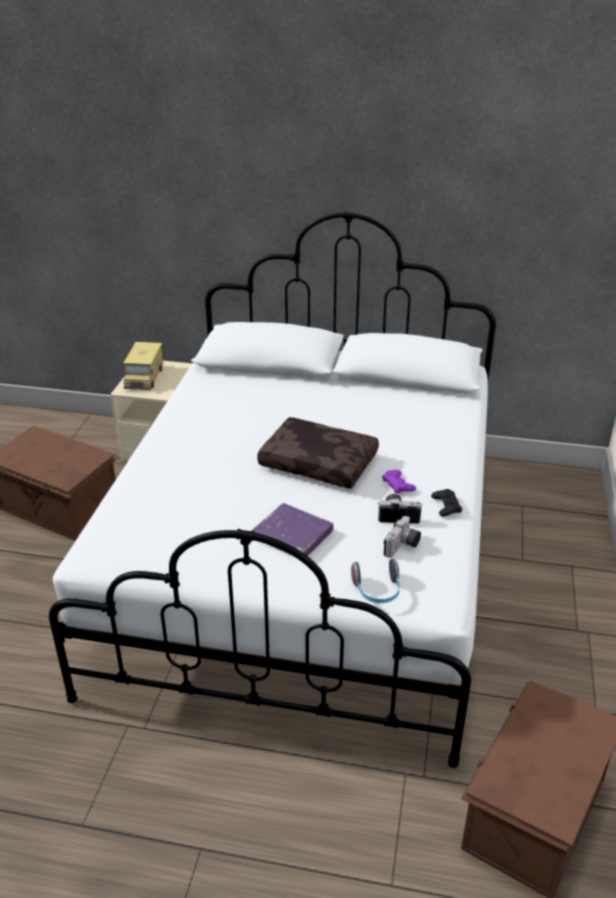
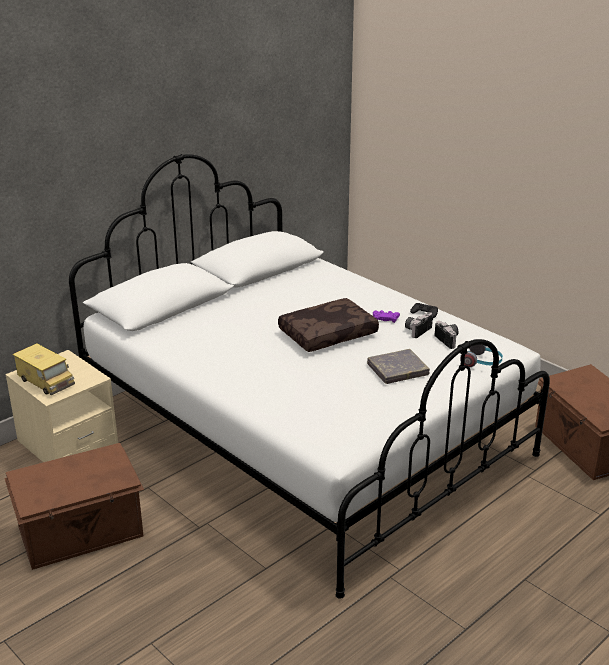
camera: 55 degrees left, 5 degrees down
(292, 535) = (397, 370): purple book -> grey book

